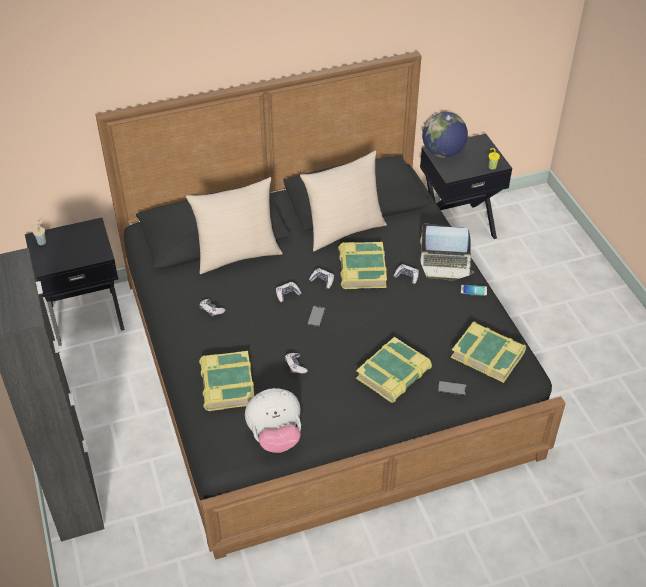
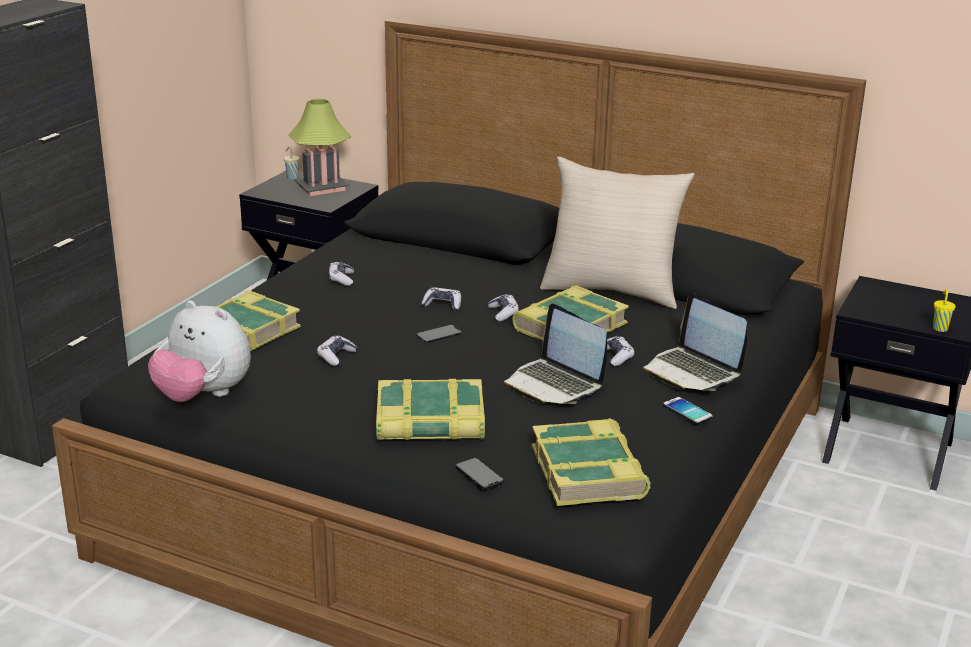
camera: 45 degrees right, 20 degrees down
(75, 241) = (322, 188): none -> table lamp
(237, 255) = (450, 257): beige pillow -> none
(408, 313) = (554, 384): none -> laptop
(443, 153) = (883, 290): globe -> none

